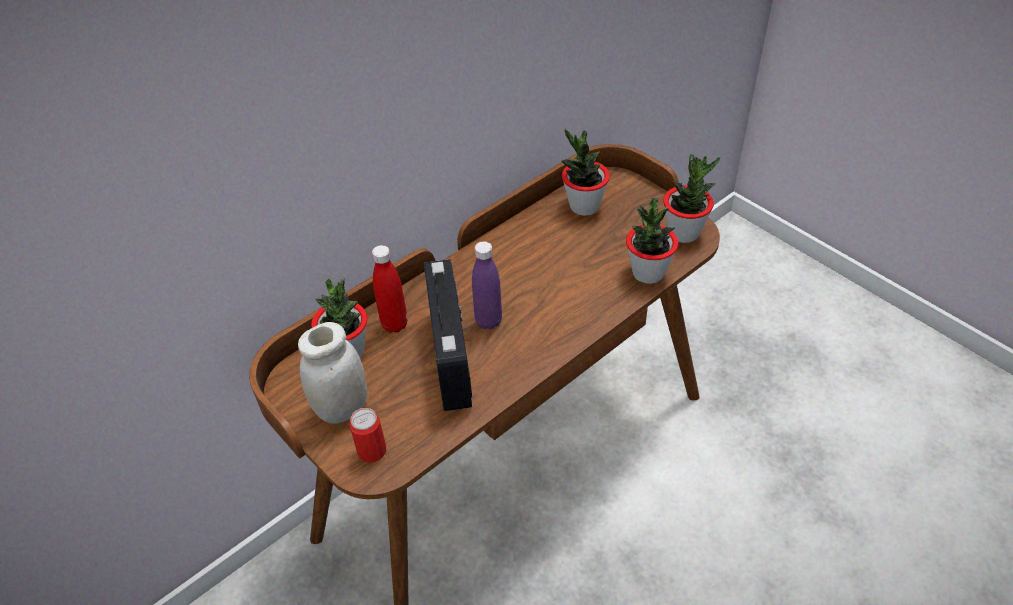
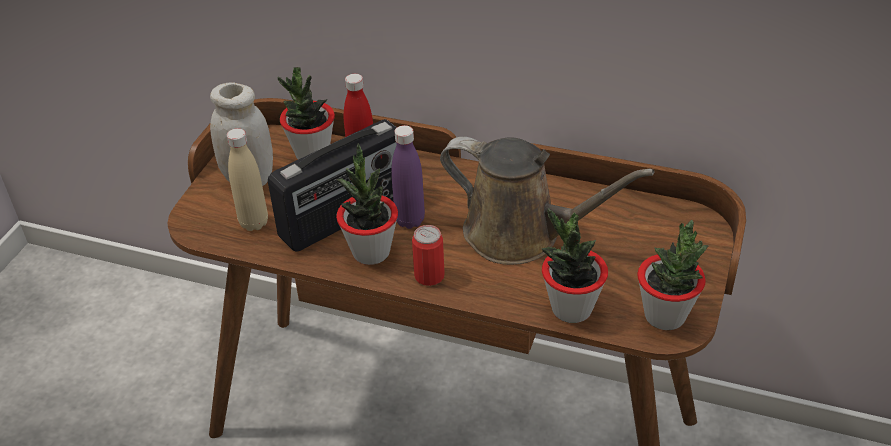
camera: 60 degrees right, 5 degrees down
(372, 450) = (214, 215): can -> can (429, 276)
(408, 424) = (254, 223): none -> beige bottle
(554, 266) = (521, 235): none -> brown watering can
(584, 206) = (633, 221): potted plant -> potted plant (371, 252)

